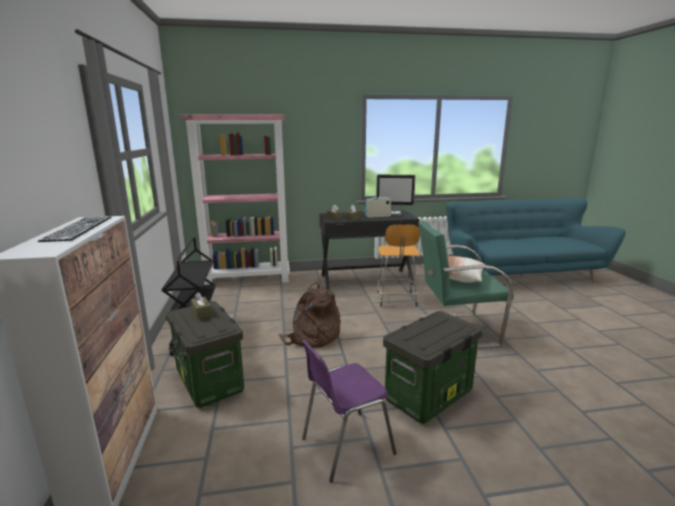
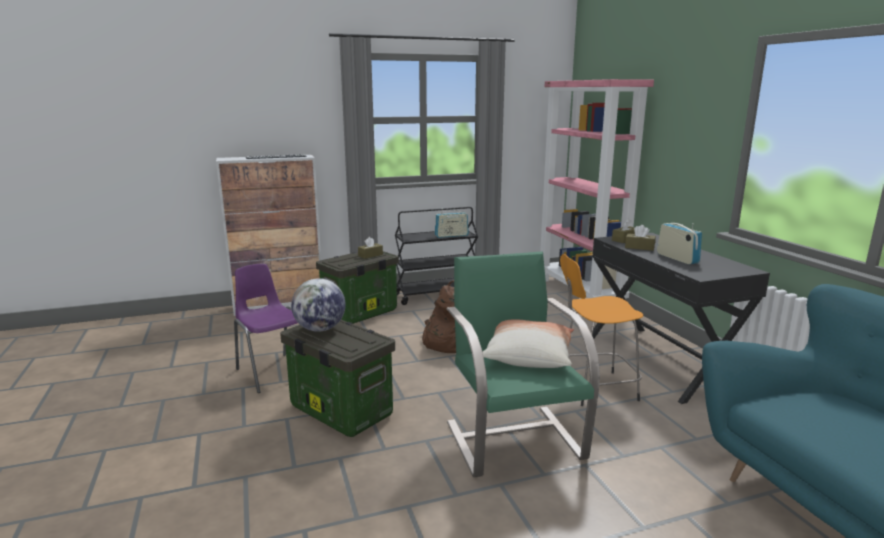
camera: 80 degrees right, 0 degrees up
(201, 268) = (451, 235): none -> radio
(394, 213) = (723, 266): monitor -> none
(424, 338) = (320, 329): none -> globe

